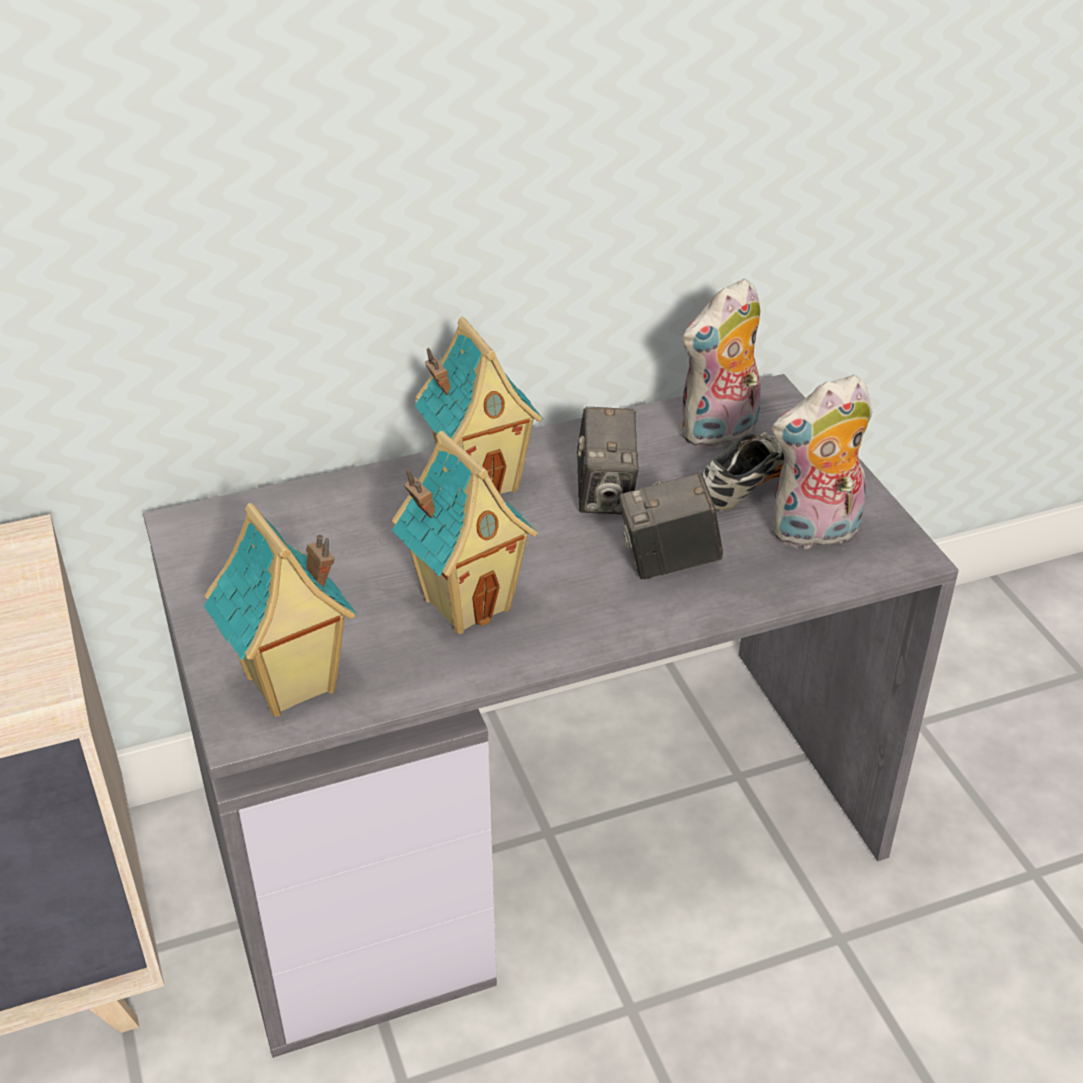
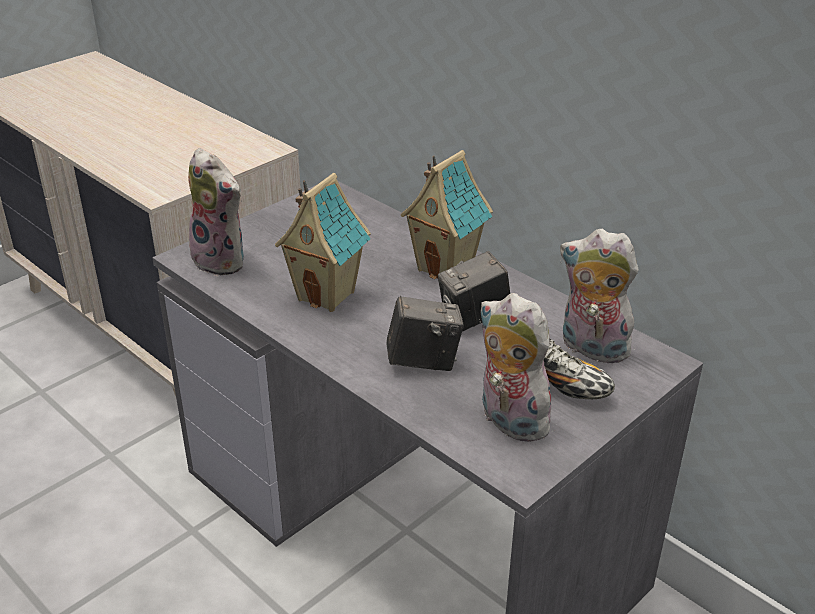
camera: 65 degrees right, 5 degrees down
(291, 686) = (223, 260): toy house -> plush toy
(668, 562) = (423, 361): camera -> camera turned 120 degrees clockwise

